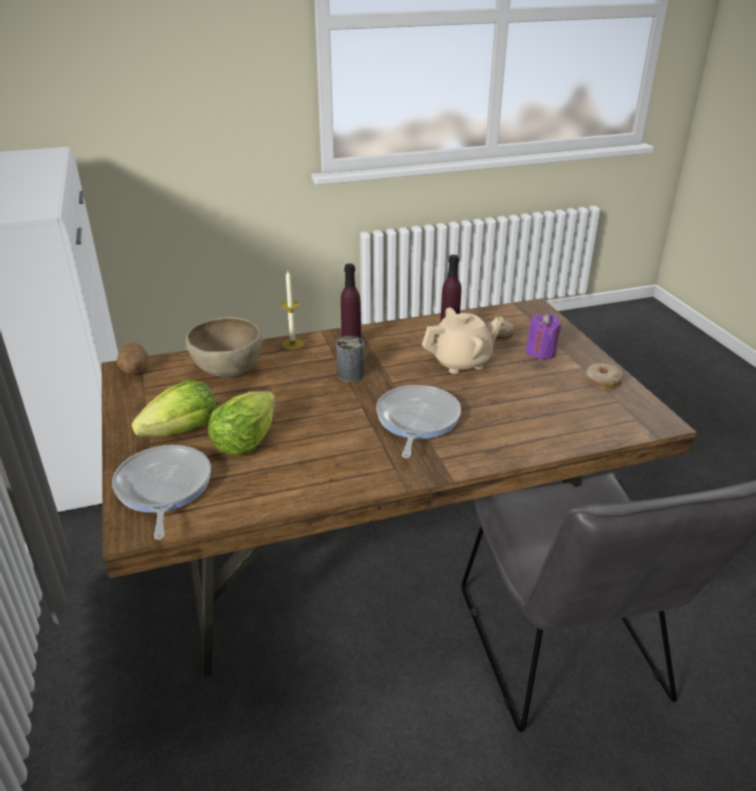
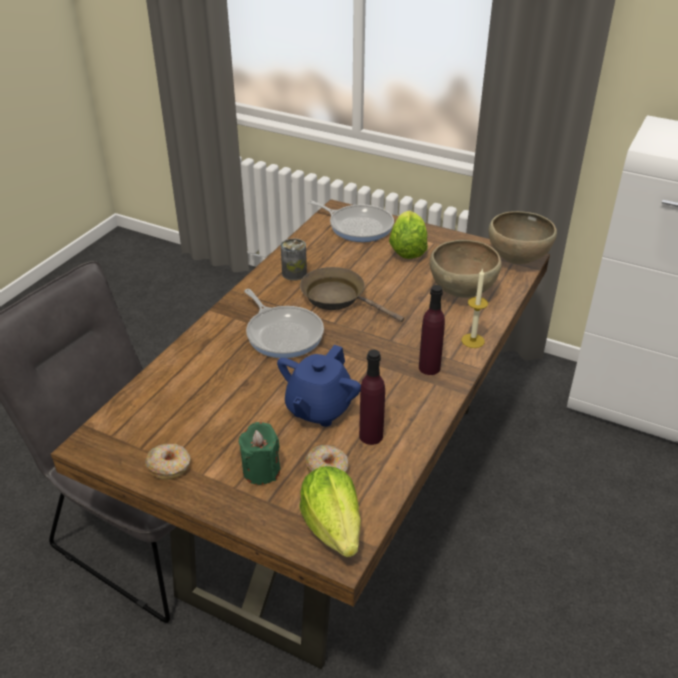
camera: 135 degrees right, 5 degrees up
(134, 371) = (517, 260): potato -> brown bowl
(245, 441) = (363, 264): lettuce -> lettuce (333, 527)
(324, 424) = (338, 298): none -> brown frying pan
(350, 375) = (383, 341): can -> can (294, 273)
(461, 362) = (318, 408): beige teapot -> blue teapot
(540, 352) = (261, 470): purple candle -> green candle

